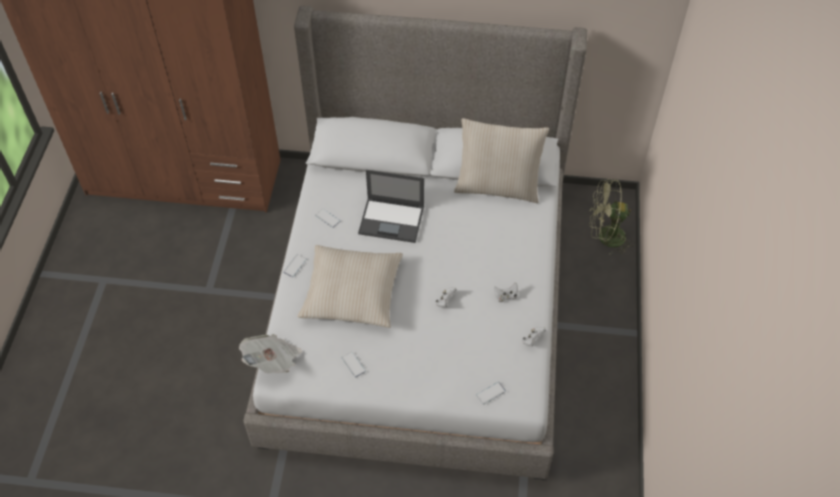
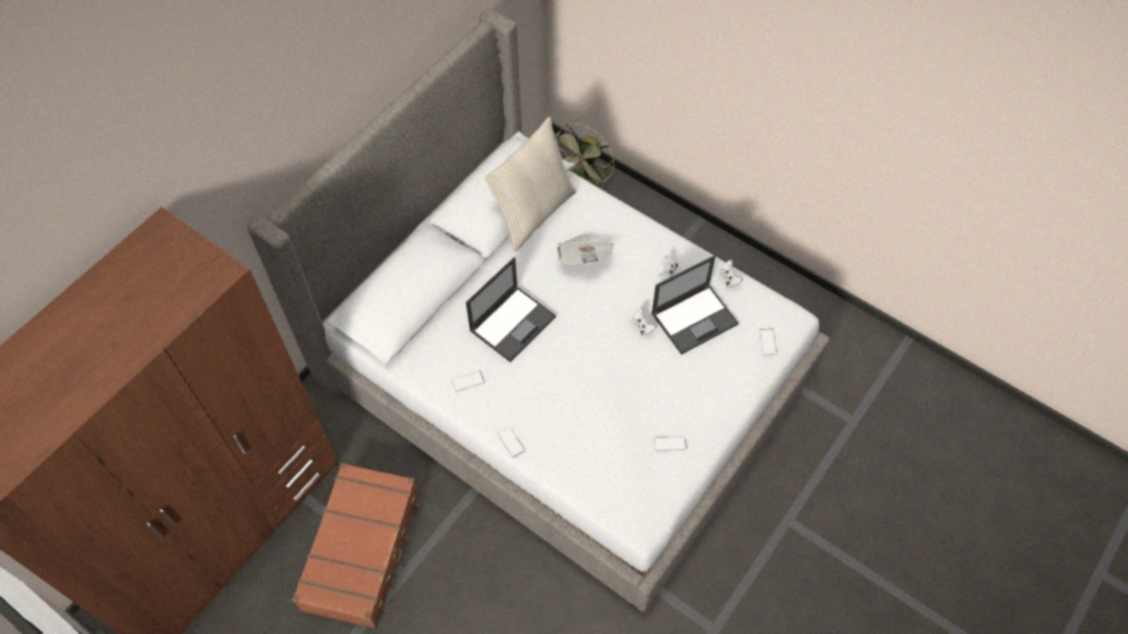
camera: 60 degrees left, 5 degrees up
(213, 258) = (363, 550): none -> brown suitcase
(273, 361) = (622, 518): newspaper -> newspaper (584, 257)
(352, 293) = (581, 404): beige pillow -> none
(477, 332) = (695, 318): none -> laptop

